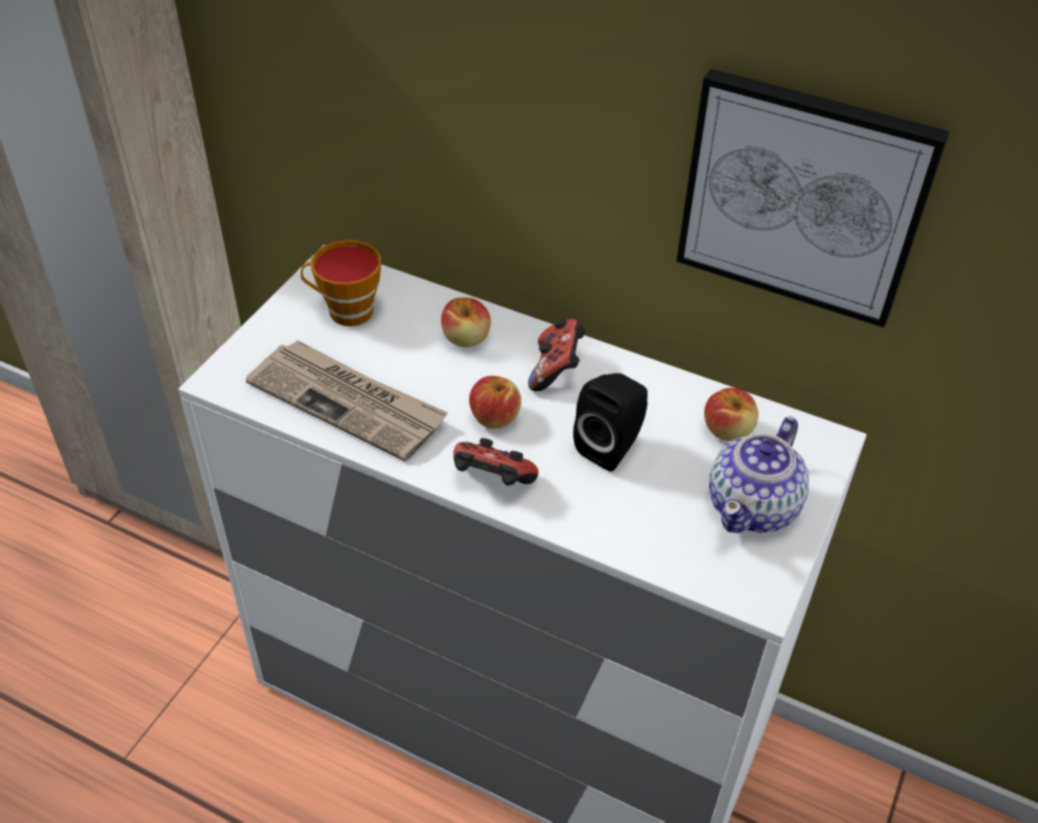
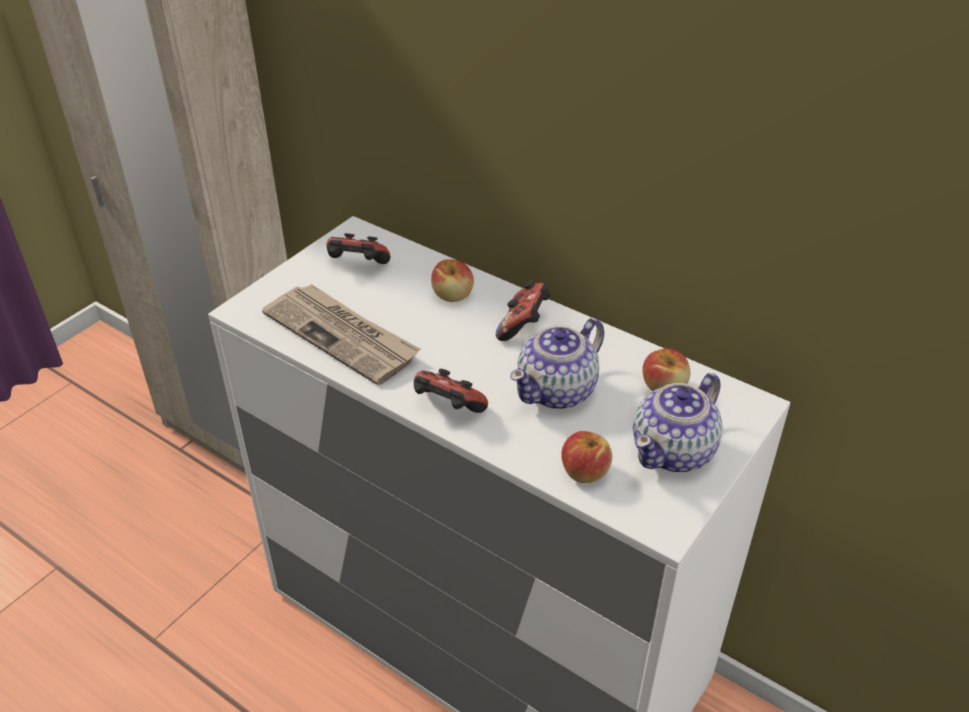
camera: 10 degrees right, 5 degrees down
(345, 311) = (357, 267): cup -> game controller
(494, 417) = (462, 358): apple -> apple (584, 471)
(611, 446) = (558, 390): black speaker -> teapot
(803, 197) = (734, 178): picture -> none

